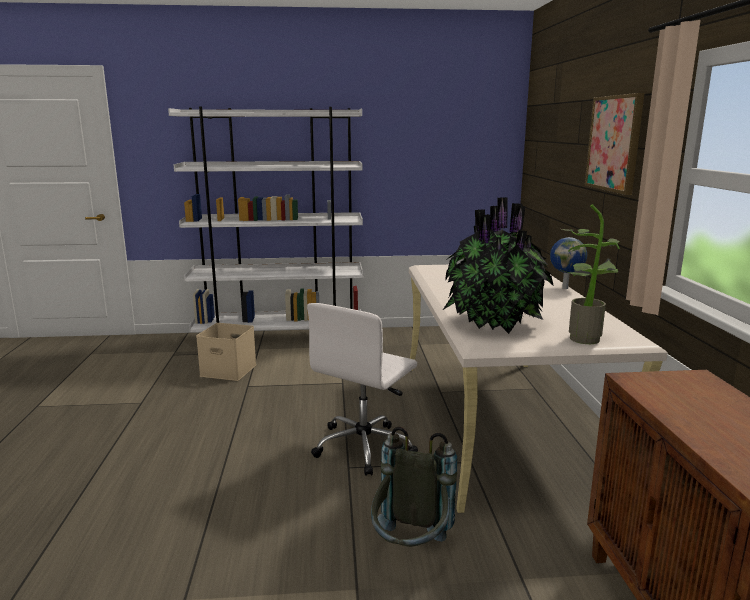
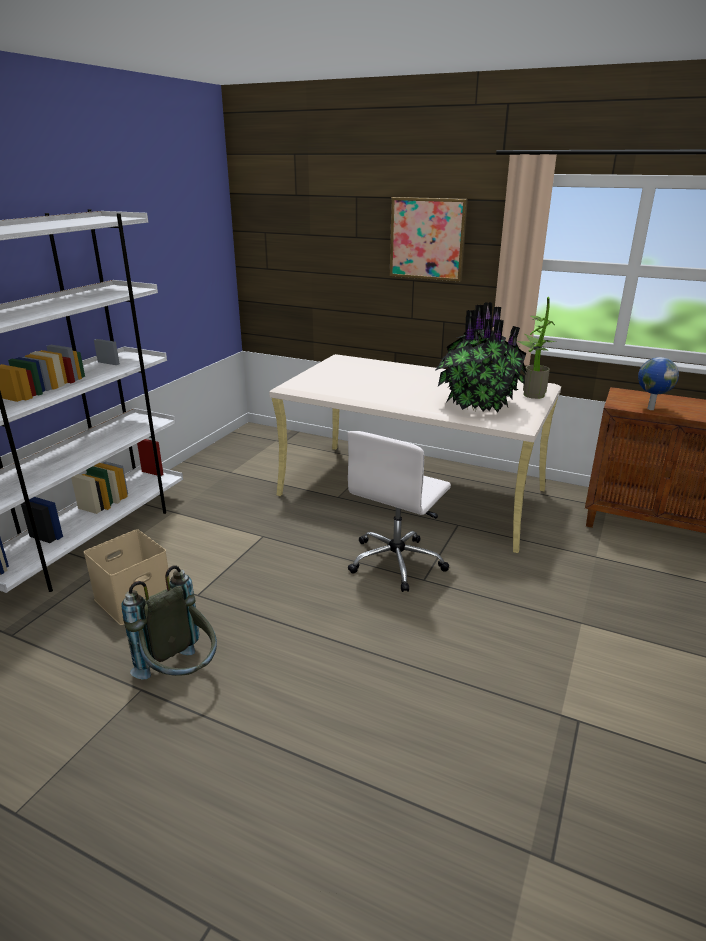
camera: 60 degrees left, 10 degrees up
(364, 446) = (397, 562): white office chair -> white office chair turned 60 degrees clockwise
(410, 550) = (549, 586): grey backpack -> grey backpack (181, 676)
(565, 288) = (418, 366): globe -> globe (650, 409)

